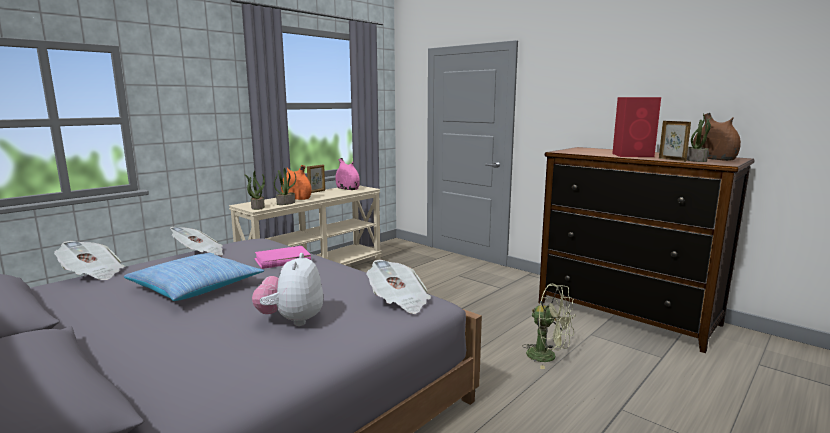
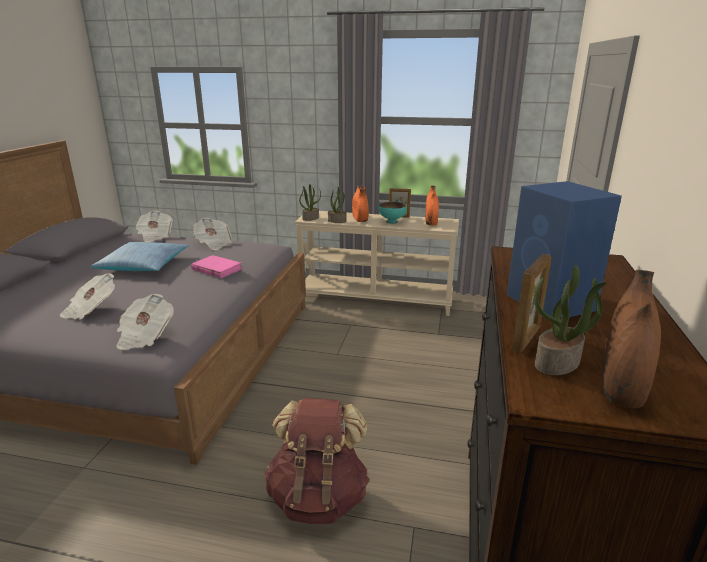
camera: 60 degrees right, 10 degrees up
(292, 320) = (90, 310): plush toy -> newspaper
(325, 194) = (392, 222): none -> turquoise bowl
(347, 189) = (431, 222): pink vase -> orange vase
(548, 357) = (319, 497): green fan -> brown backpack
(633, 155) = (551, 303): red speaker -> blue speaker

